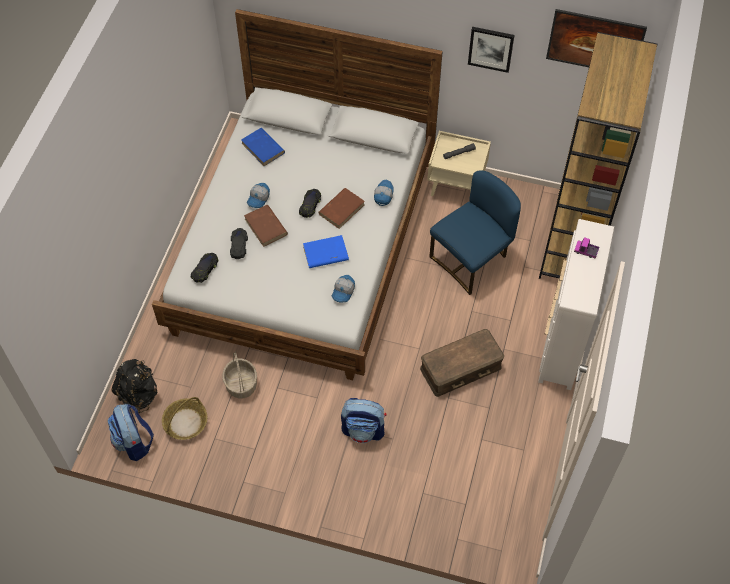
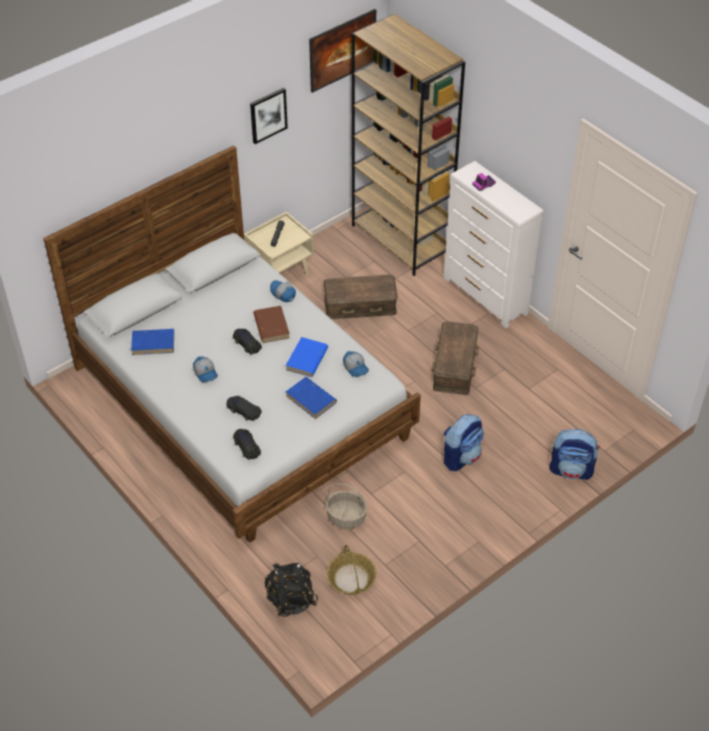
camera: 55 degrees left, 10 degrees down
(134, 442) = (339, 628): backpack -> backpack (571, 470)
(266, 227) = (242, 383): brown book -> none
(285, 282) = (311, 399): none -> blue book
(471, 260) = (360, 304): blue chair -> brown storage box

